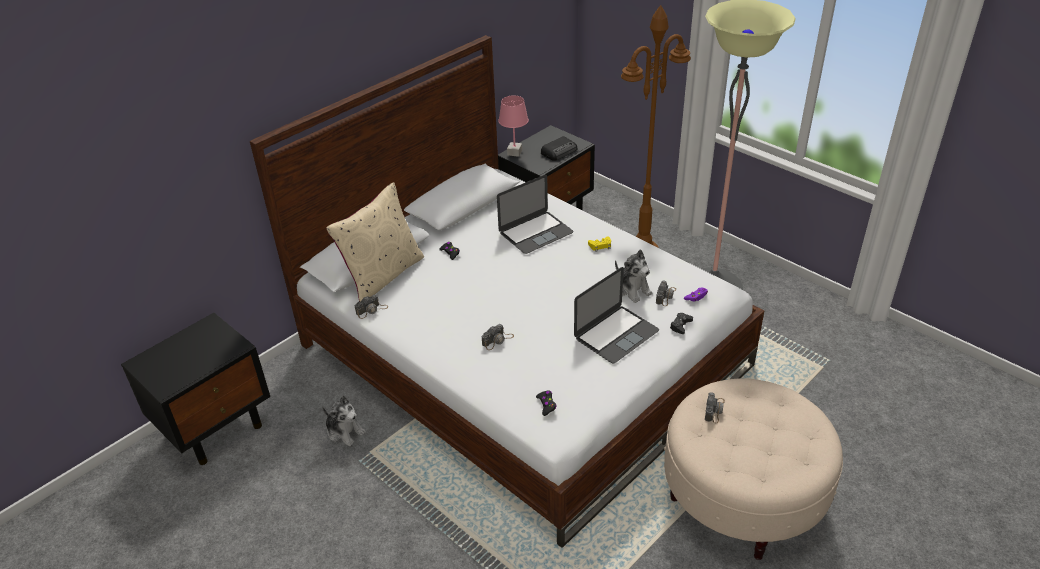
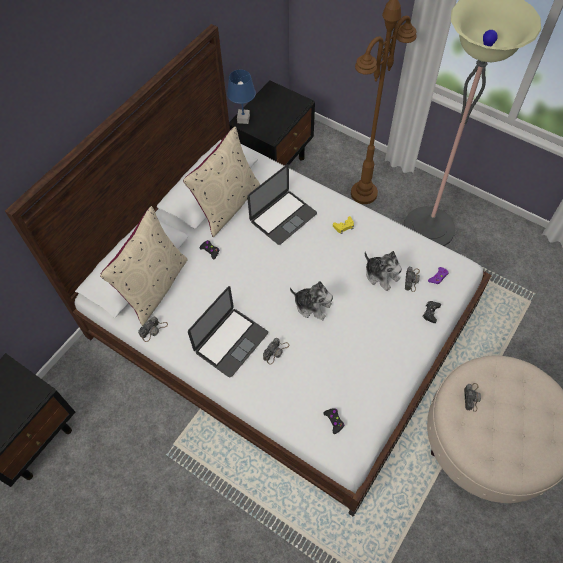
camera: 10 degrees left, 20 degrees up
(345, 431) = (146, 425): plush toy -> plush toy (312, 305)
(478, 218) = (227, 205): none -> beige pillow
(514, 152) = (243, 119): pink table lamp -> blue table lamp
(559, 151) = (284, 113): radio -> none
(616, 334) = (377, 330): laptop -> laptop (231, 342)

